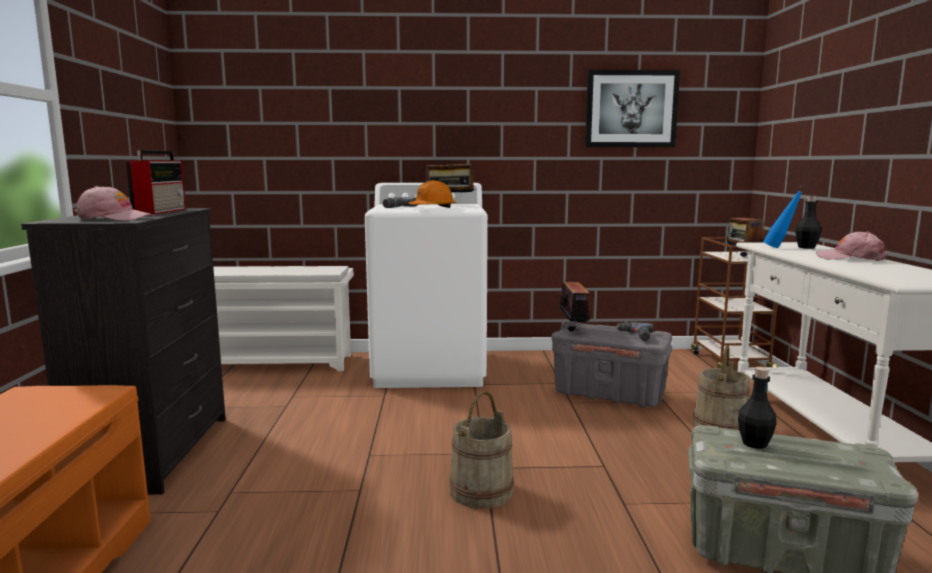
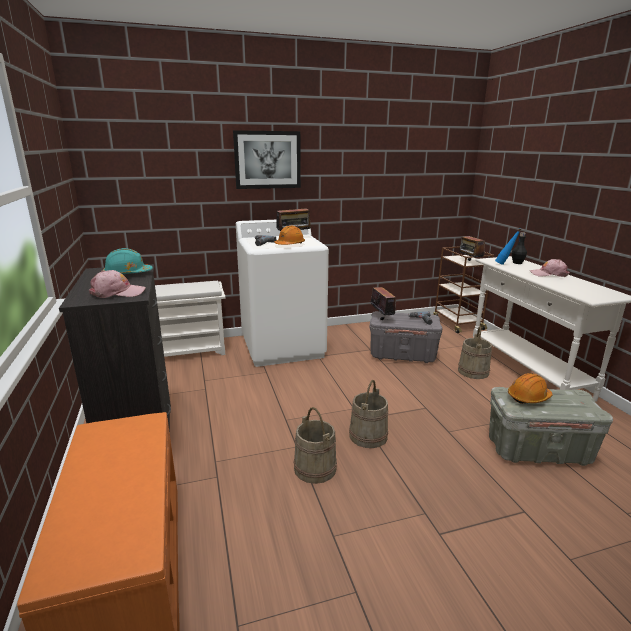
camera: 15 degrees left, 10 degrees up
(161, 211) = (127, 274): radio -> turquoise hard hat
(366, 522) = (314, 468): none -> beige bucket
(631, 109) = (402, 165): picture -> picture (267, 160)
(754, 443) = (528, 397): black bottle -> orange hard hat

